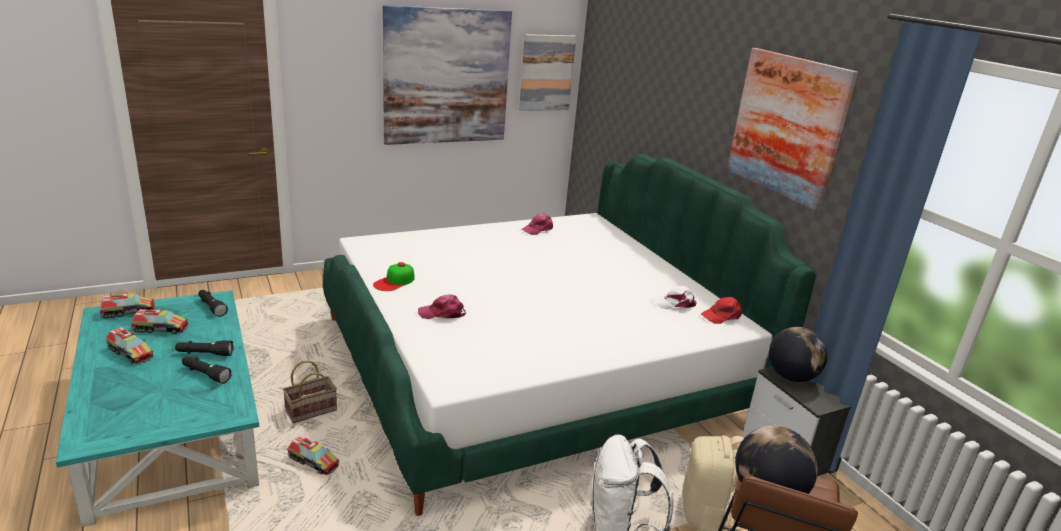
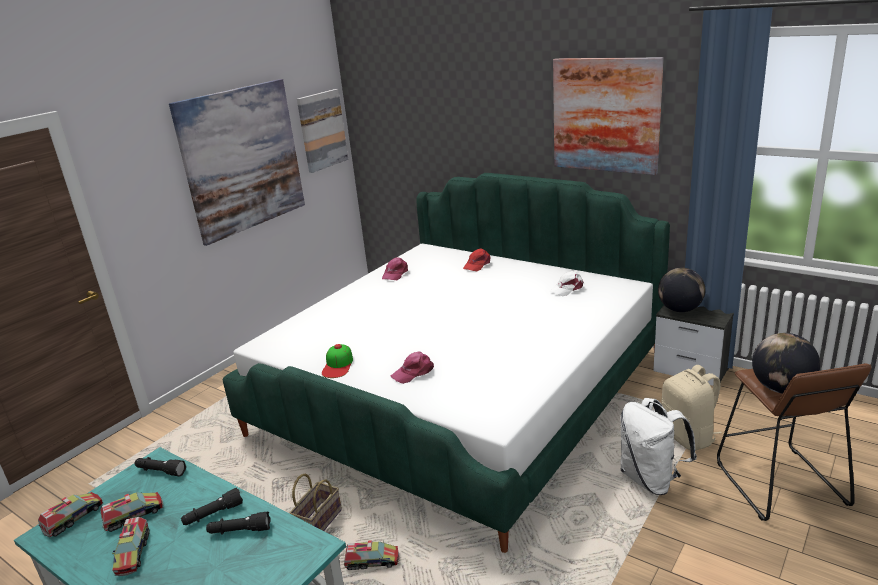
camera: 25 degrees left, 0 degrees up
(130, 353) = (133, 552): toy truck -> toy truck turned 75 degrees clockwise
(722, 316) = (607, 284): red cap -> red cap (477, 265)

